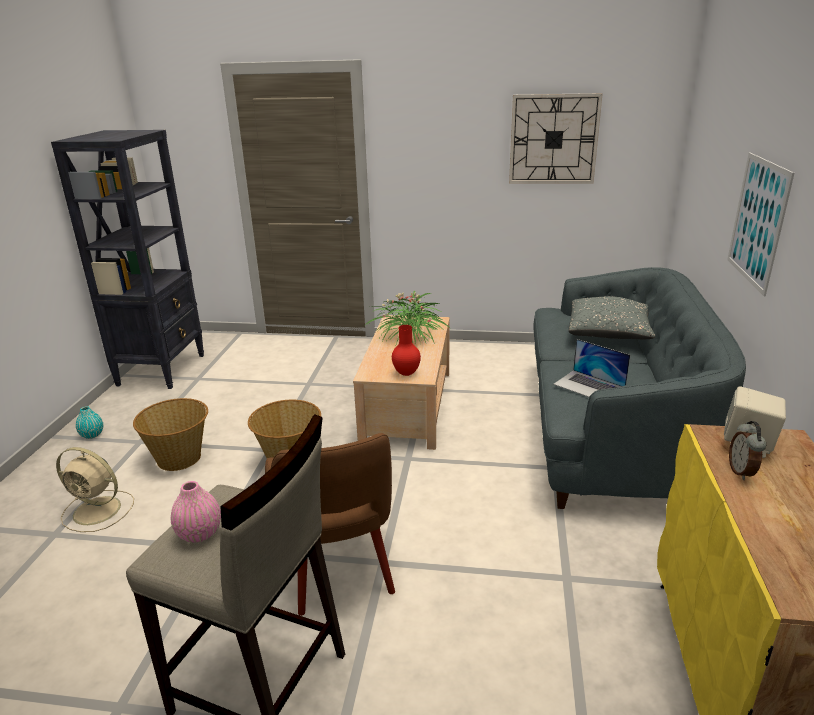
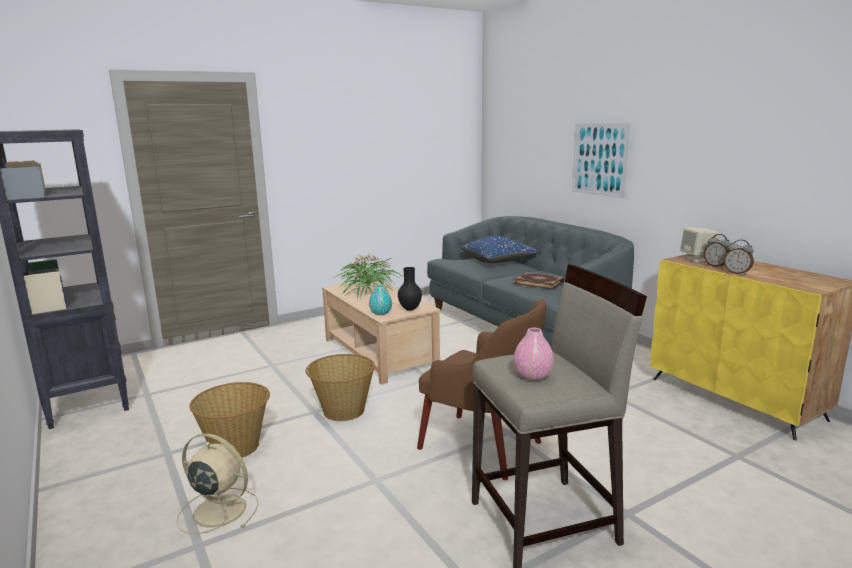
camera: 40 degrees left, 10 degrees down
(92, 435) = (94, 470): turquoise vase -> turquoise vase (381, 313)
(99, 511) = (217, 510): beige fan -> beige fan turned 135 degrees counterclockwise
(406, 374) = (410, 309): red vase -> black vase
(553, 139) = (405, 136): wall clock -> none
(589, 386) = (539, 282): laptop -> book
(608, 333) = (498, 261): grey pillow -> blue pillow
(741, 501) = (737, 273): none -> alarm clock

